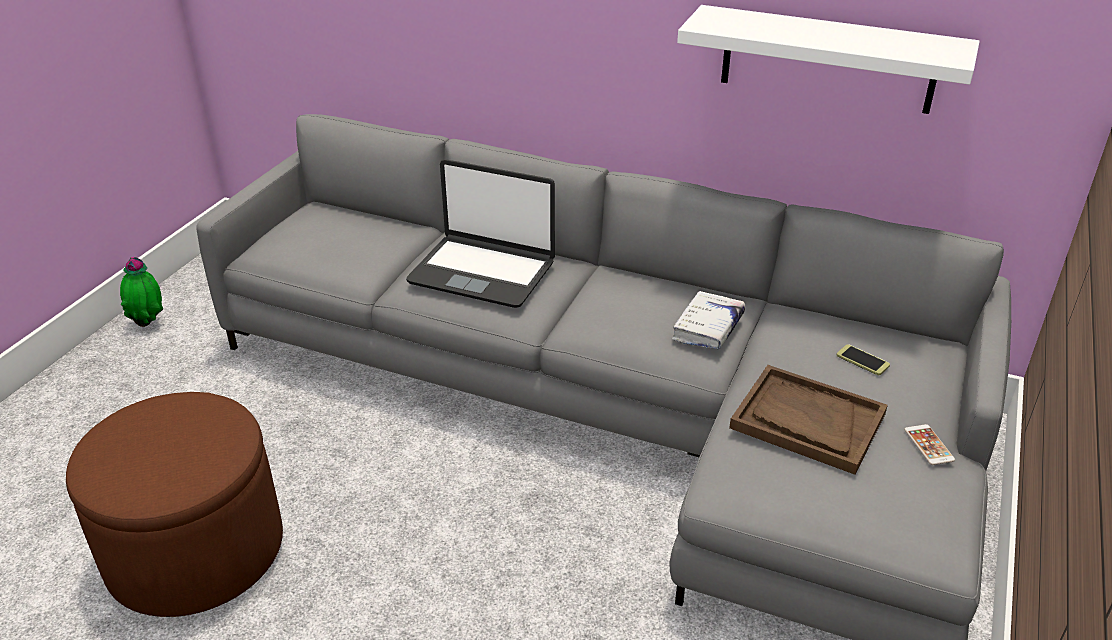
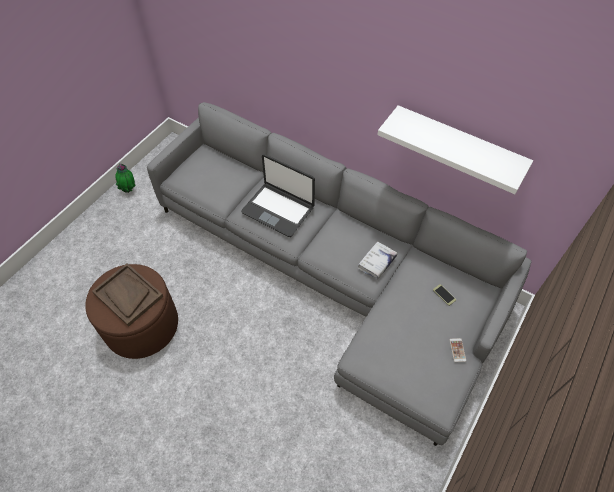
camera: 10 degrees right, 20 degrees up
(807, 421) = (405, 328): brown tray -> brown tray (128, 295)

